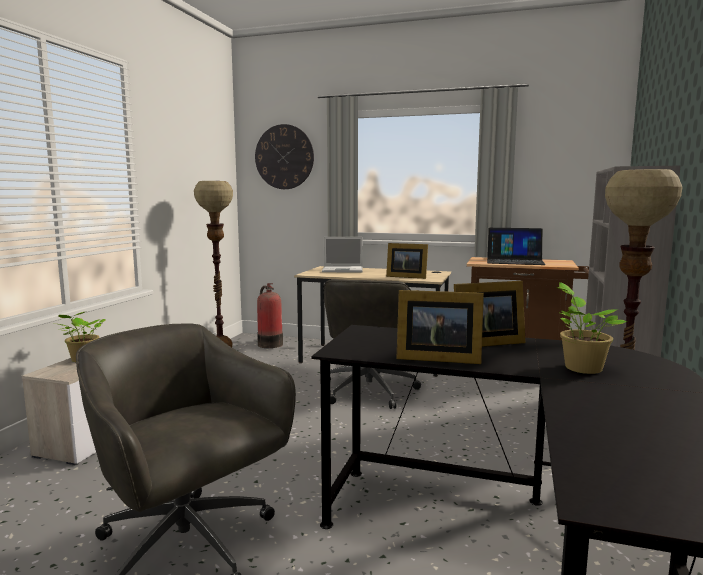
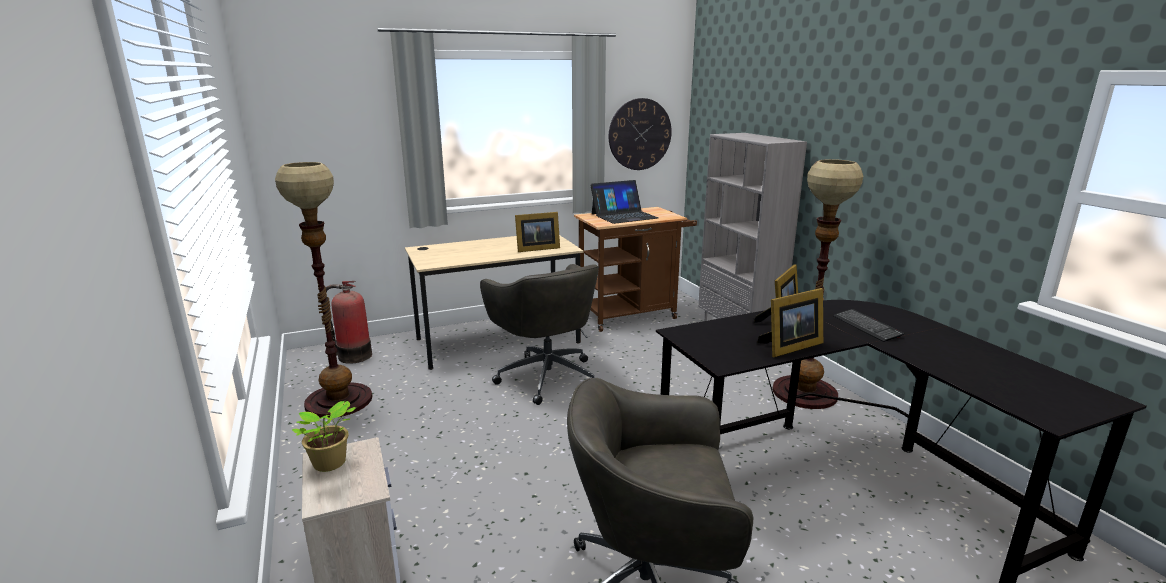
camera: 40 degrees left, 10 degrees up
(284, 157) = (326, 108): wall clock -> wall clock (640, 134)
(343, 270) = (450, 249): laptop -> none
(581, 367) = (866, 326): potted plant -> keyboard

